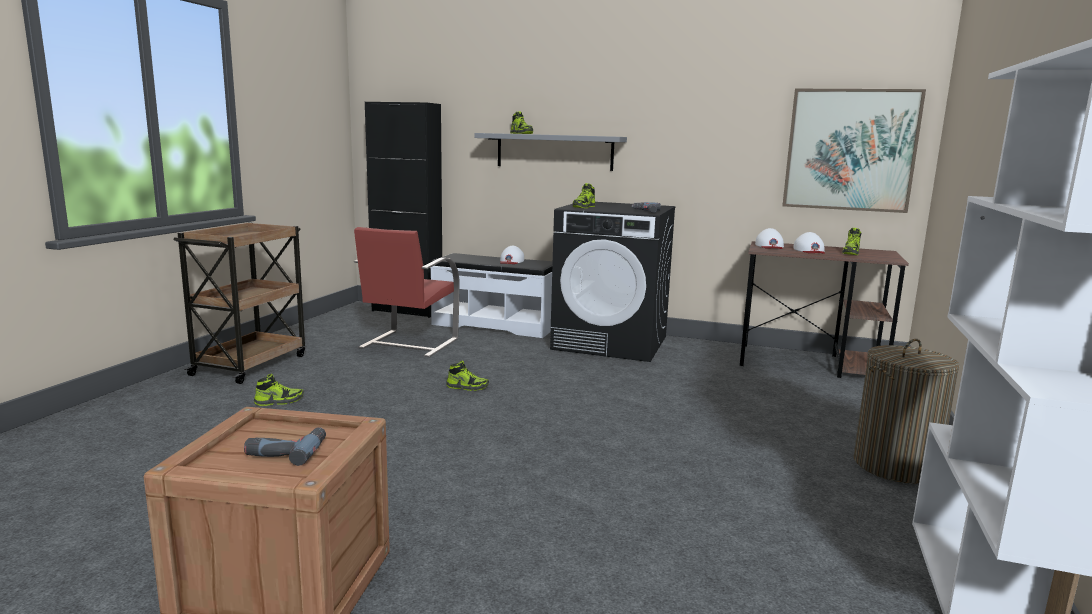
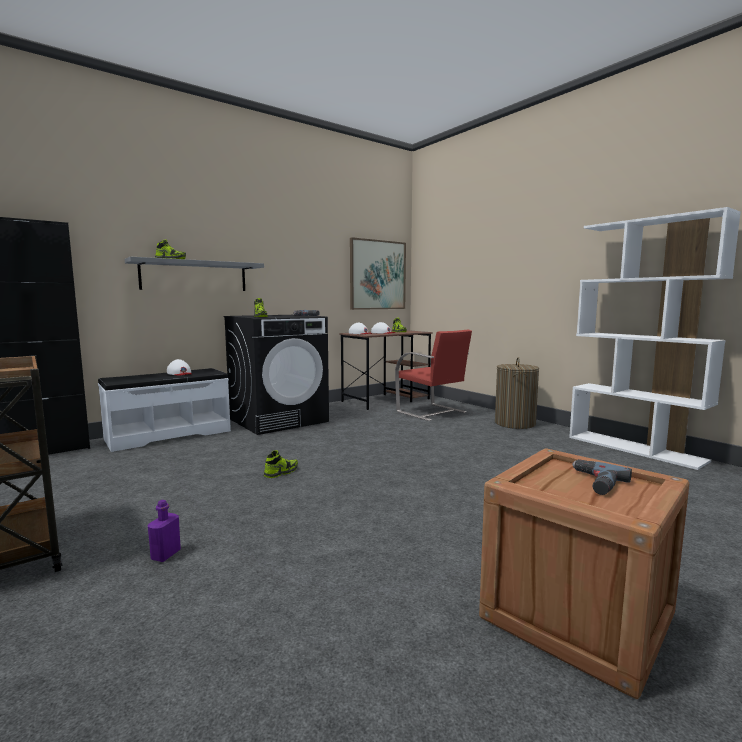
camera: 55 degrees left, 5 degrees down
(279, 401) = (166, 555): shoe -> purple bottle
(408, 344) = (137, 469): red chair -> red chair (432, 412)

